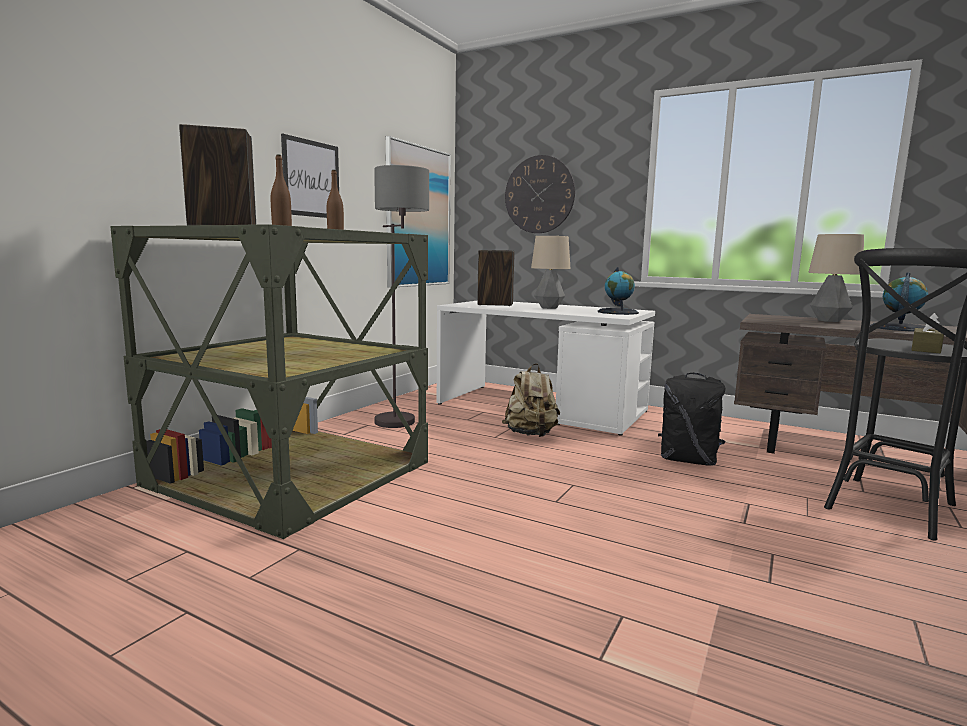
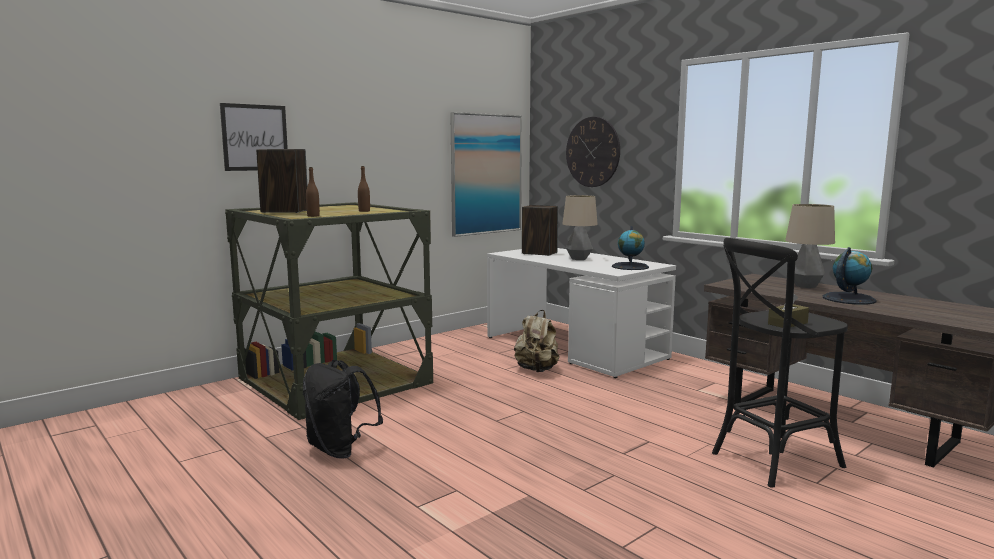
camera: 20 degrees right, 0 degrees up
(311, 179) = (378, 157): picture -> picture (255, 137)
(400, 425) = (441, 352): grey floor lamp -> none
(688, 460) = (646, 404): black backpack -> black backpack (340, 450)

